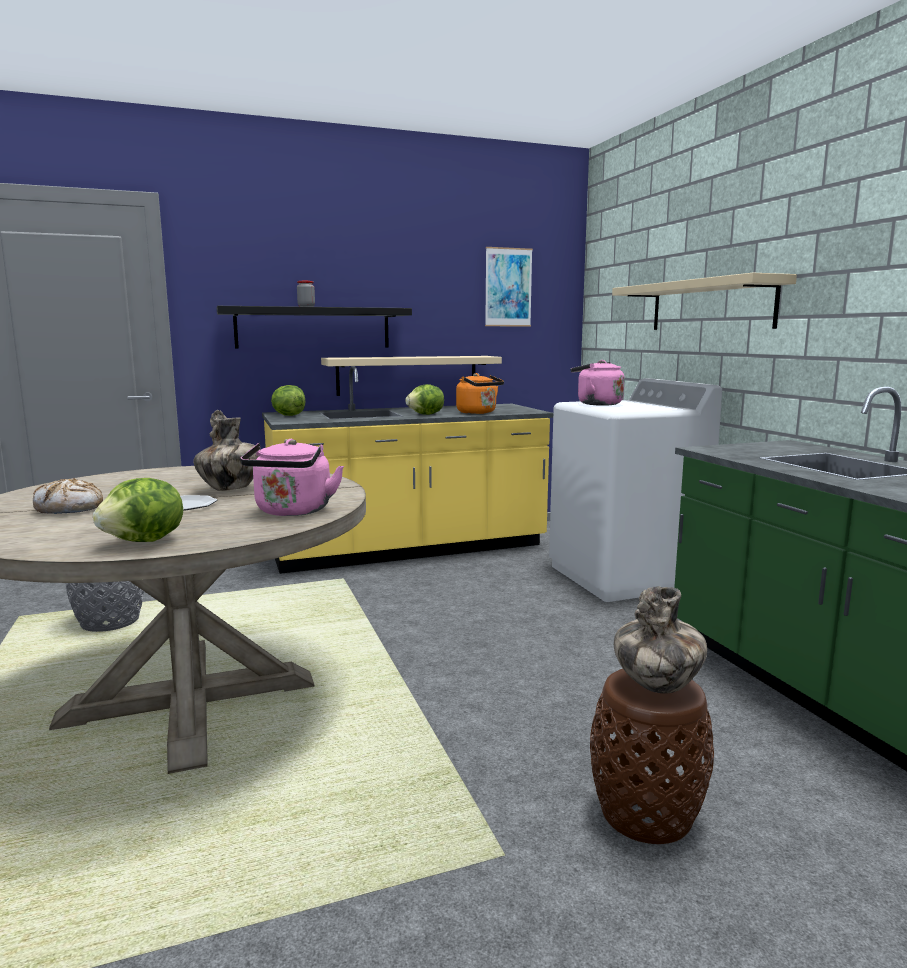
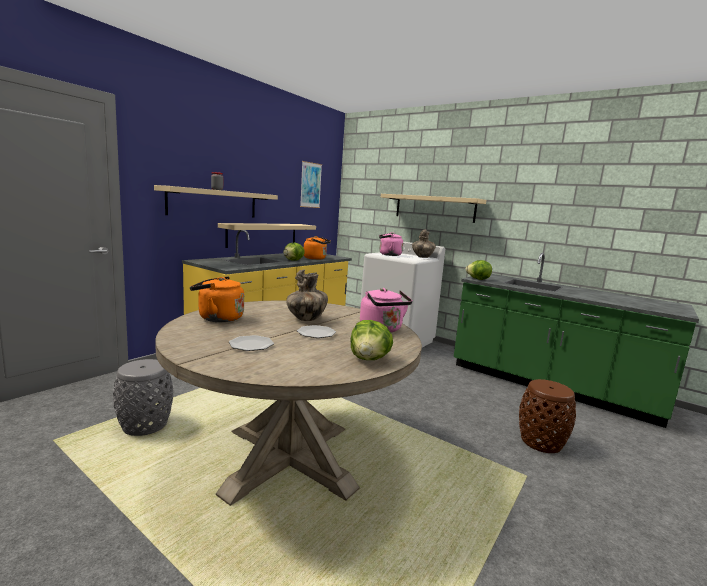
camera: 35 degrees left, 0 degrees up
(70, 508) = (251, 345): bread -> plate
(129, 479) = (218, 318): none -> orange kettle
(288, 415) = (211, 262): lettuce -> lettuce (478, 279)
(313, 328) = (214, 203): black shelf -> beige shelf
(657, 685) = (551, 386): vase -> vase (422, 257)

